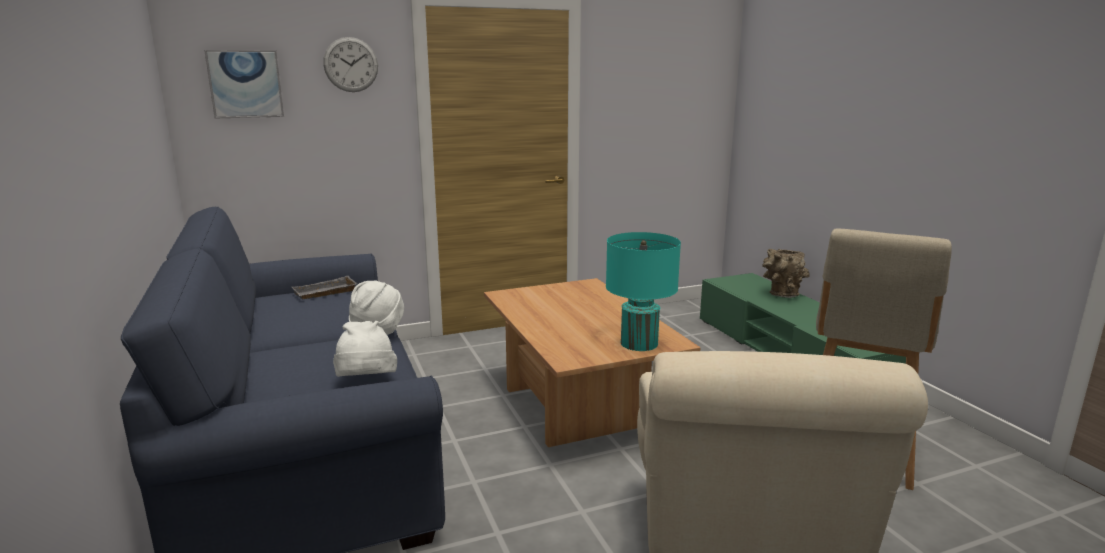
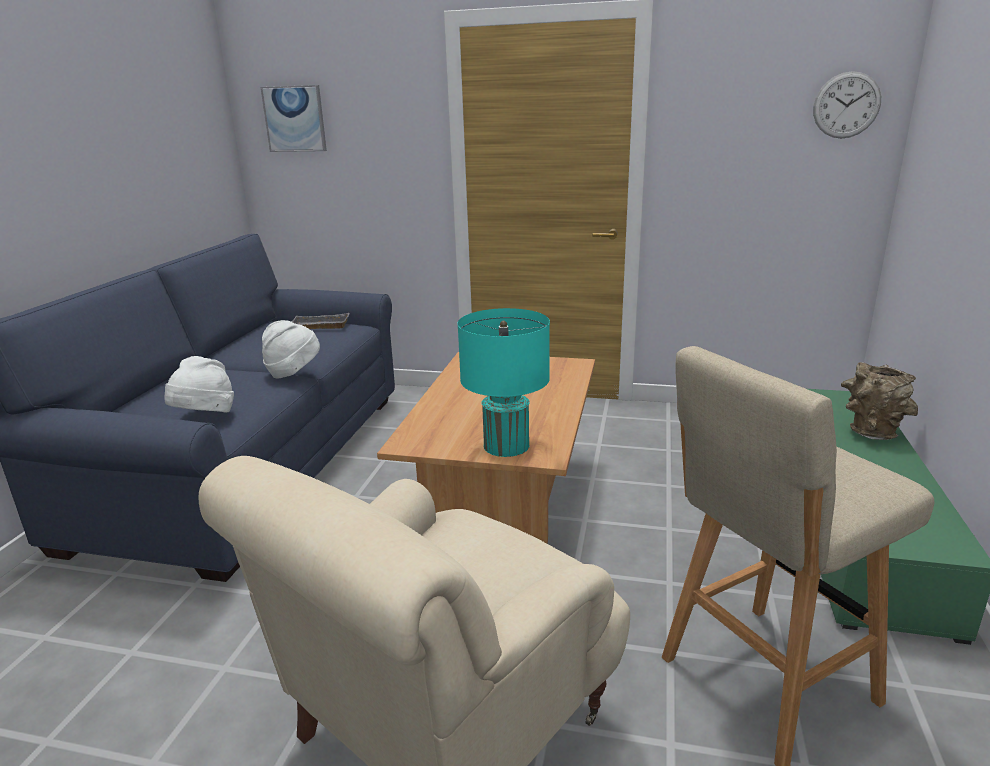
camera: 35 degrees right, 5 degrees up
(351, 64) = (385, 97): wall clock -> wall clock (846, 105)

